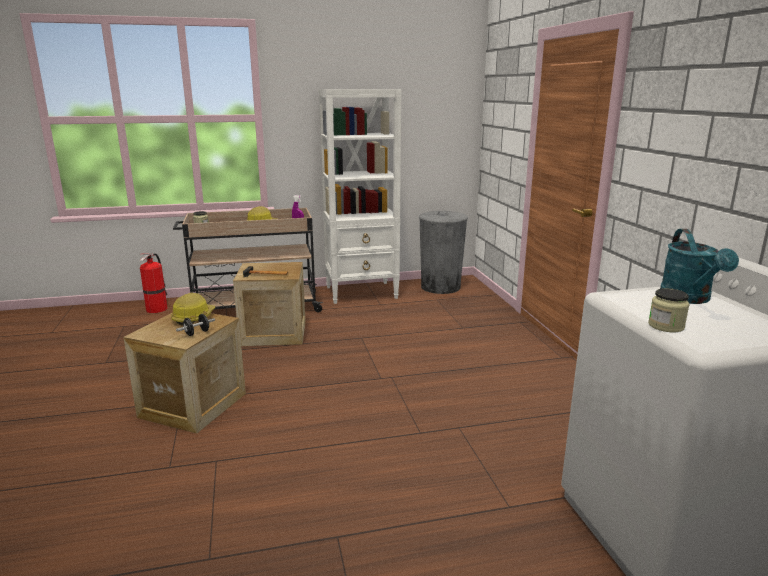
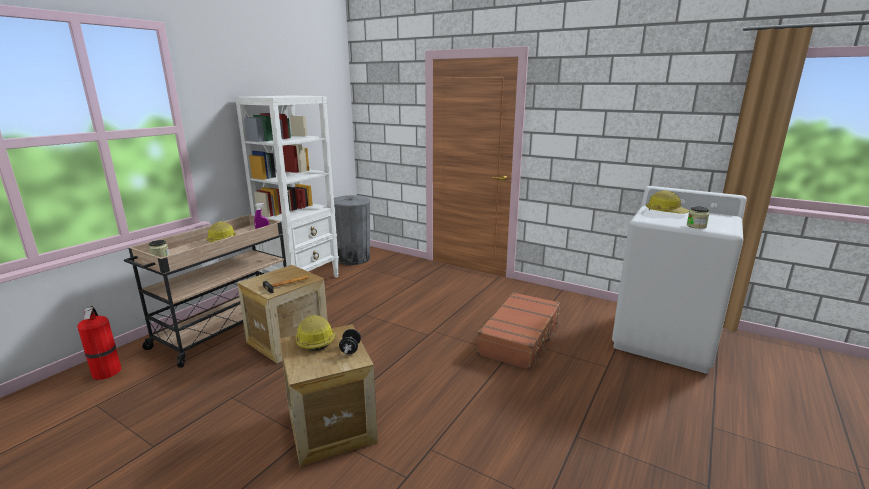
camera: 45 degrees left, 0 degrees up
(464, 426) = (521, 338): none -> brown suitcase
(689, 299) = (665, 212): turquoise watering can -> hard hat

